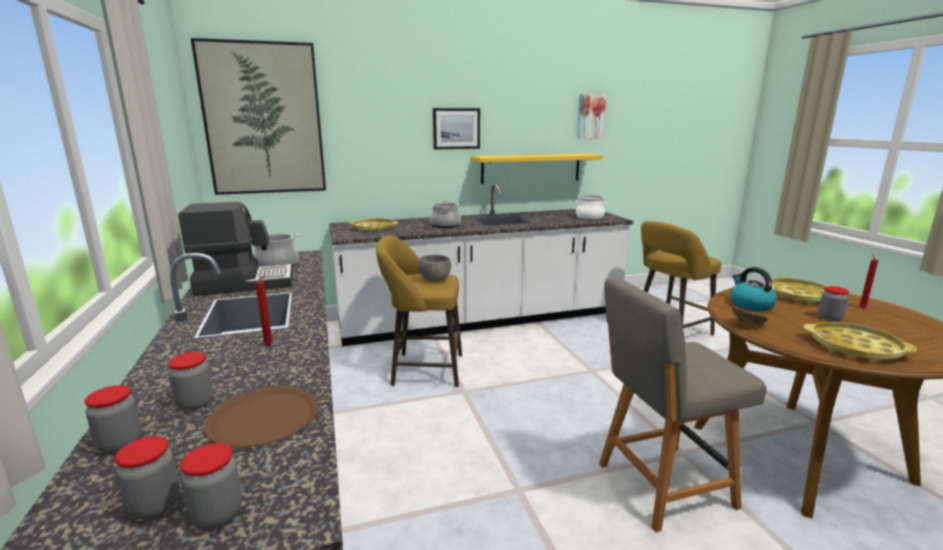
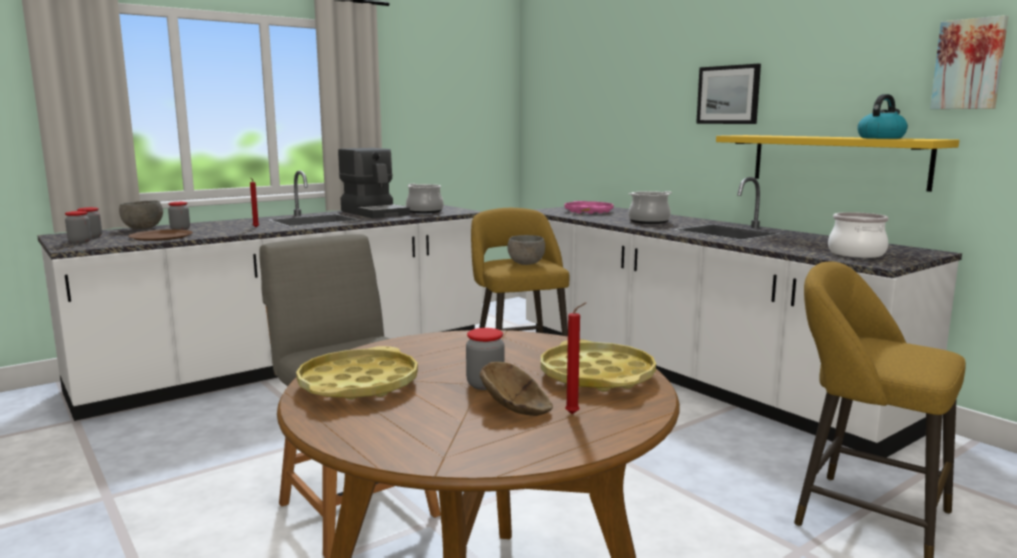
camera: 70 degrees right, 5 degrees down
(120, 444) = (143, 228): jar -> grey bowl
(263, 119) = (559, 89): picture -> none
(373, 228) = (588, 211): yellow tray -> pink tray
(749, 325) = (418, 342): brown bowl -> brown bowl (516, 409)
(750, 304) = (510, 347): kettle -> kettle (881, 138)

